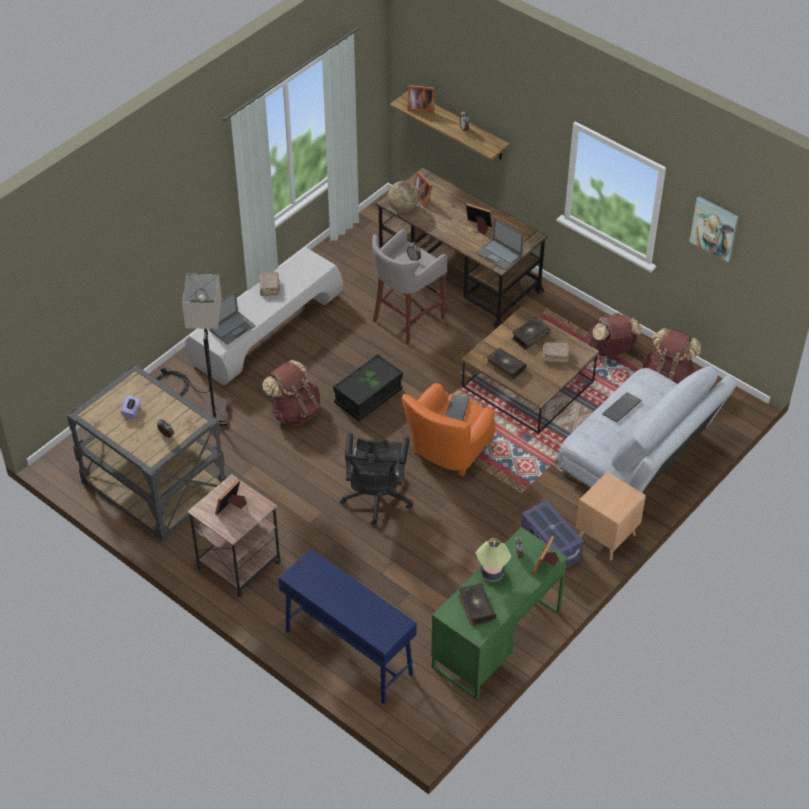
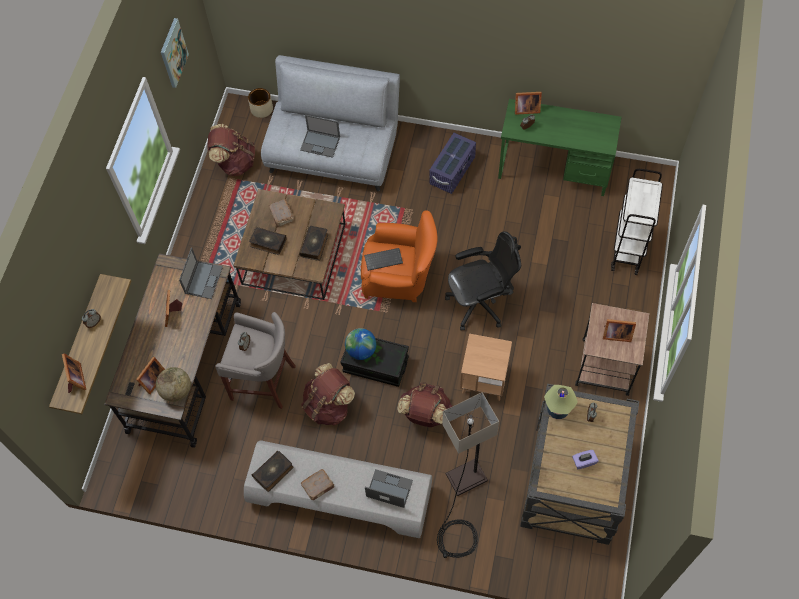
camera: 115 degrees left, 15 degrees up
(349, 652) = (627, 251): blue console table -> white cart
(379, 372) = (361, 350): none -> globe
(476, 607) = (590, 132): book -> book (273, 472)
(492, 573) = (554, 135): table lamp -> table lamp (557, 409)
(606, 537) = (421, 141): brown side table -> brown side table (484, 380)
(610, 350) = (223, 212): brown backpack -> brown backpack (328, 405)
(622, 408) = (320, 143): keyboard -> laptop
(728, 422) = (262, 109): none -> beige planter

